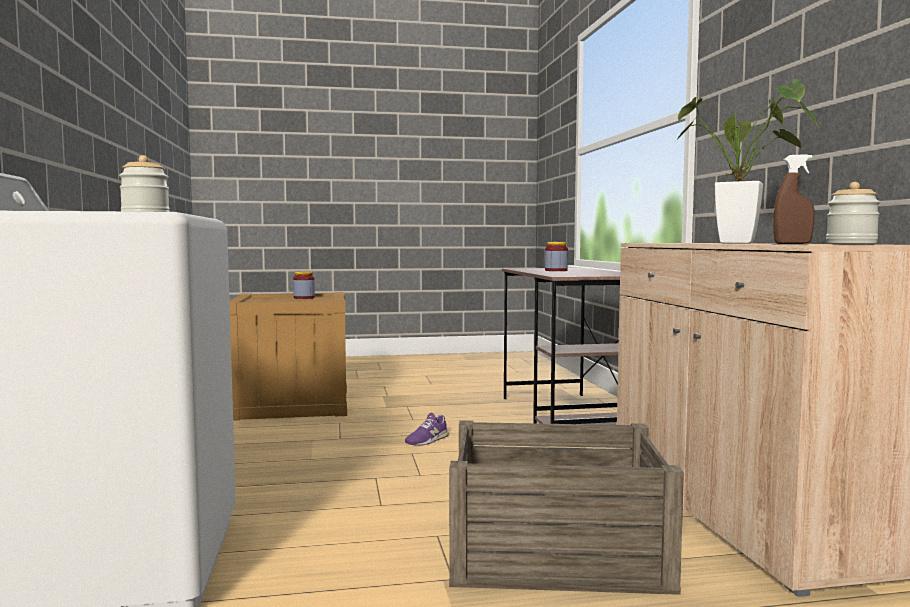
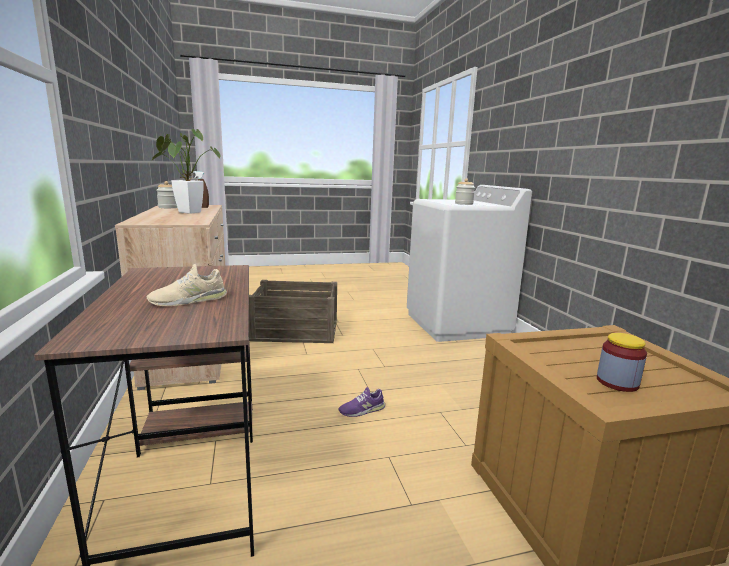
camera: 175 degrees right, 10 degrees up
(427, 440) = (362, 410): purple shoe -> purple shoe turned 150 degrees counterclockwise
(556, 270) = (189, 300): jar -> beige shoe

